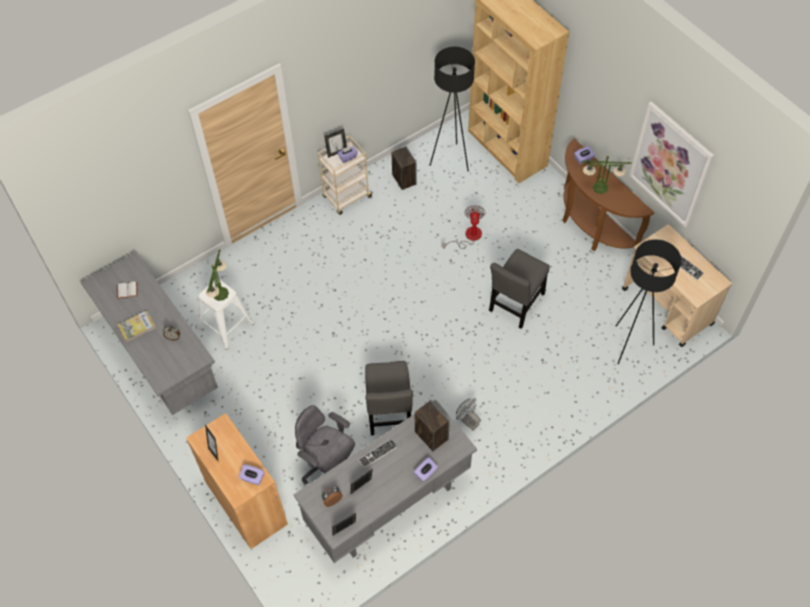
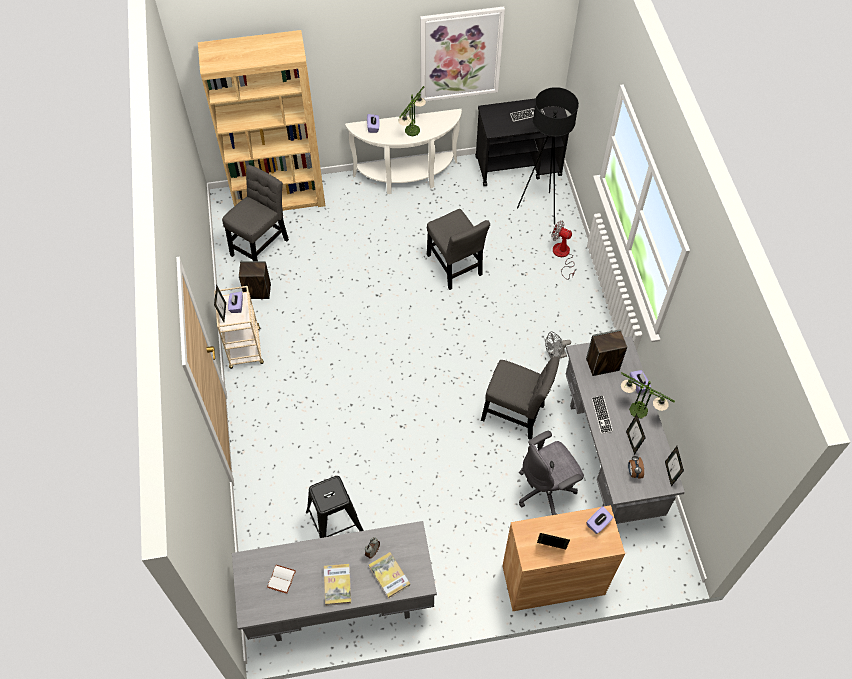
camera: 65 degrees left, 0 degrees up
(158, 357) = (389, 575): none -> book
(220, 294) = (332, 490): table lamp -> table lamp (638, 410)
(227, 325) = (335, 521): white stool -> black stool
(451, 160) = (261, 244): black floor lamp -> grey chair
(468, 237) = (359, 270): fan -> fan (562, 255)
(590, 227) = (407, 178): brown console table -> white console table
(667, 307) = (518, 166): beige cart -> black cart

